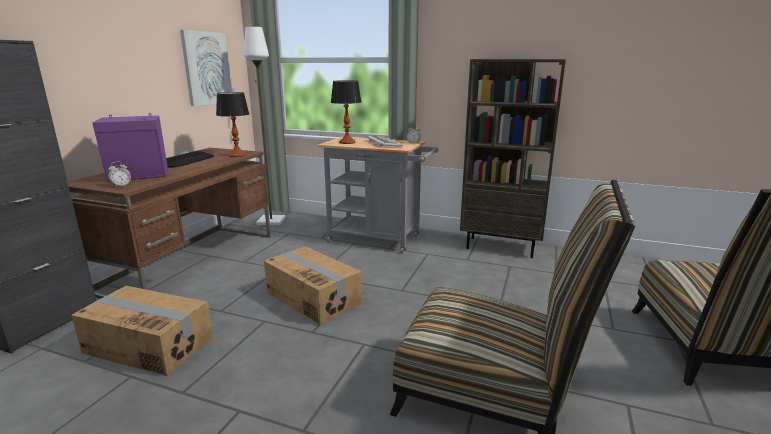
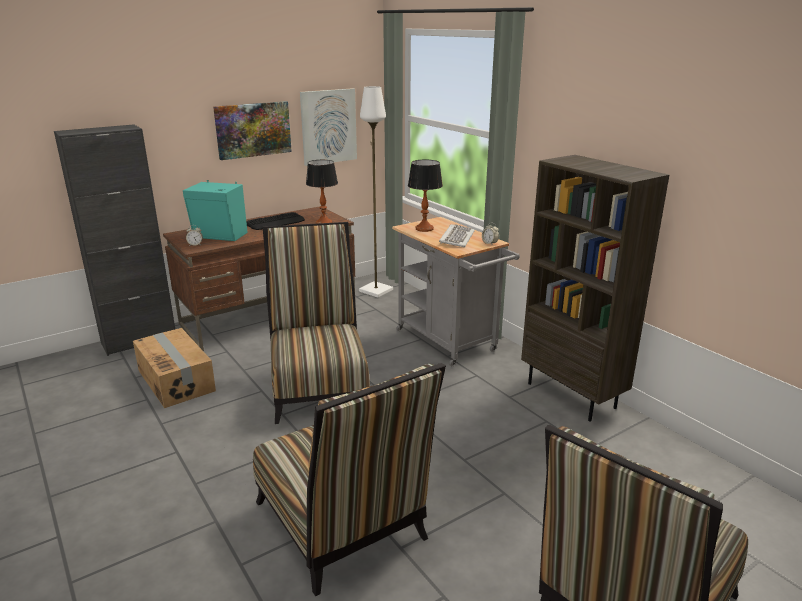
camera: 35 degrees right, 5 degrees up
(140, 176) = (220, 236): purple speaker -> turquoise speaker
(141, 64) = (253, 129): none -> picture
(313, 298) = (318, 384): cardboard box -> chair

